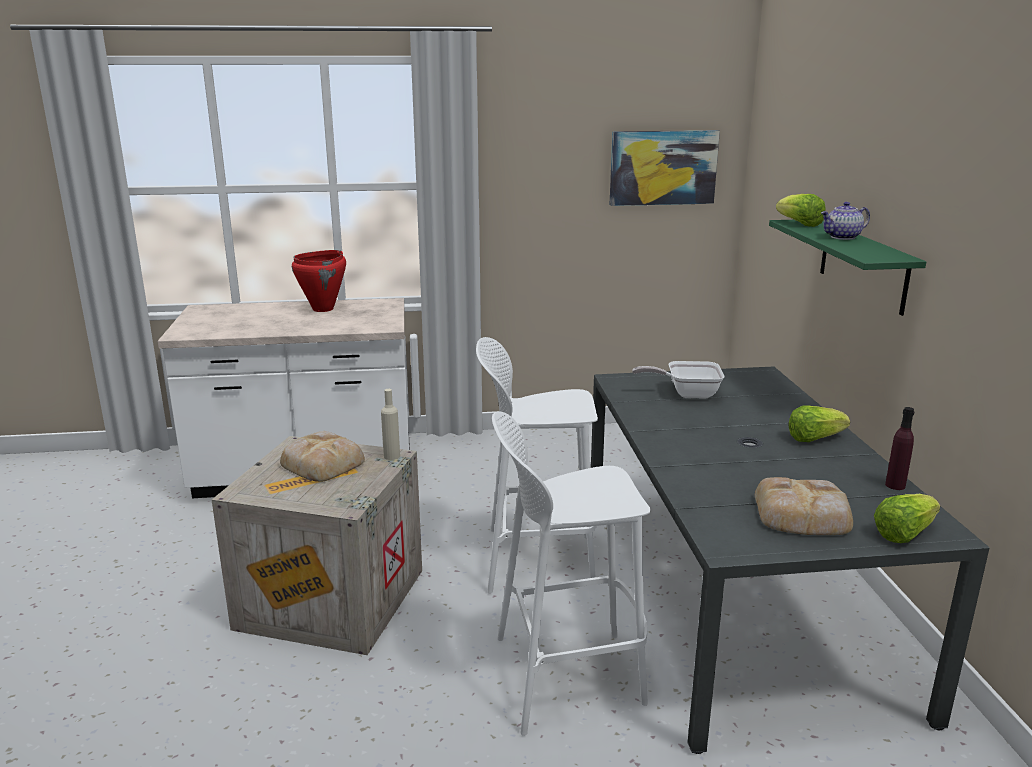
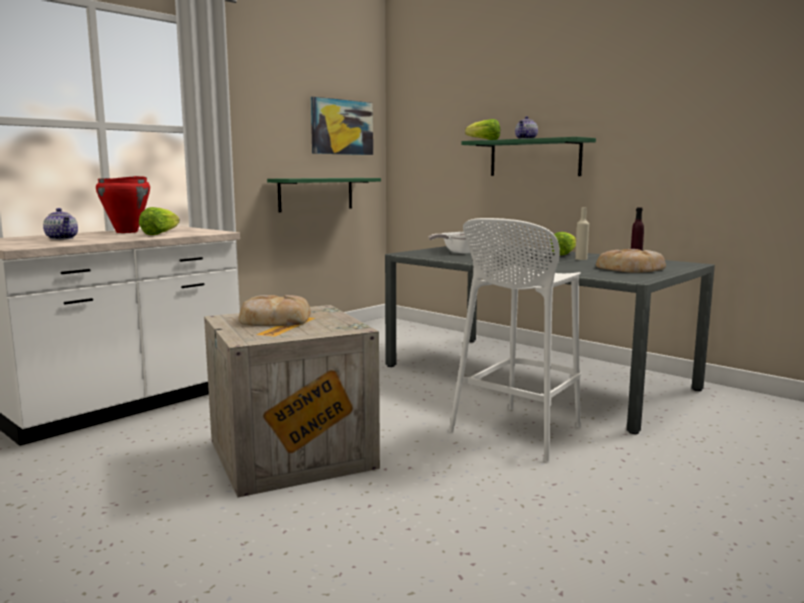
camera: 40 degrees left, 10 degrees down
(246, 318) = (62, 238): none -> teapot
(391, 456) = (319, 309): beige bottle -> beige bottle (581, 259)
(536, 559) = (400, 394): white stool -> none
(612, 256) = (316, 194): none -> green shelf
(903, 533) = (680, 266): lettuce -> lettuce (160, 234)

